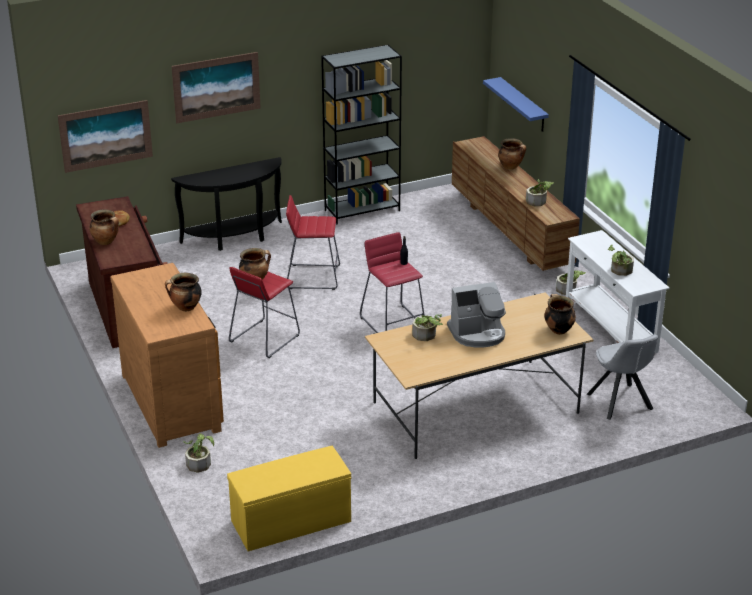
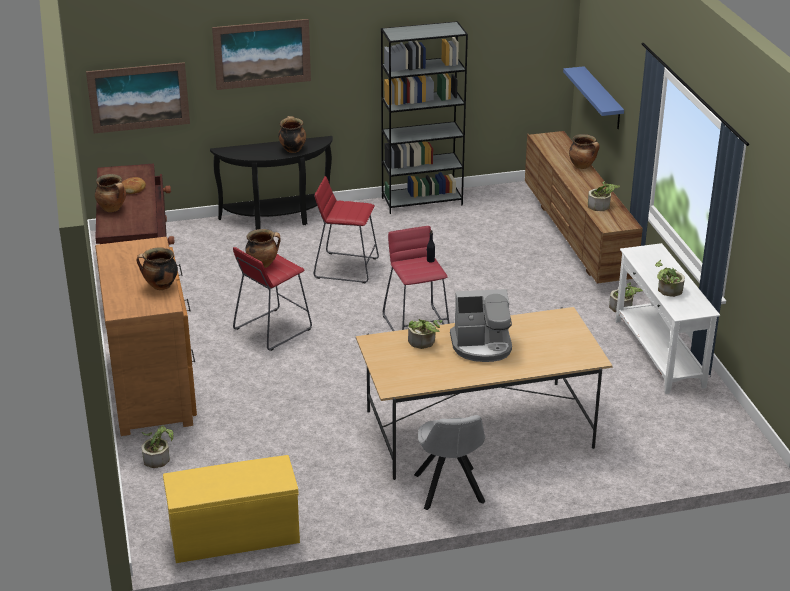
camera: 10 degrees right, 0 degrees up
(558, 330) = (575, 350): cooking pot -> cooking pot (292, 149)
(620, 402) = (646, 441): grey chair -> grey chair (449, 490)

